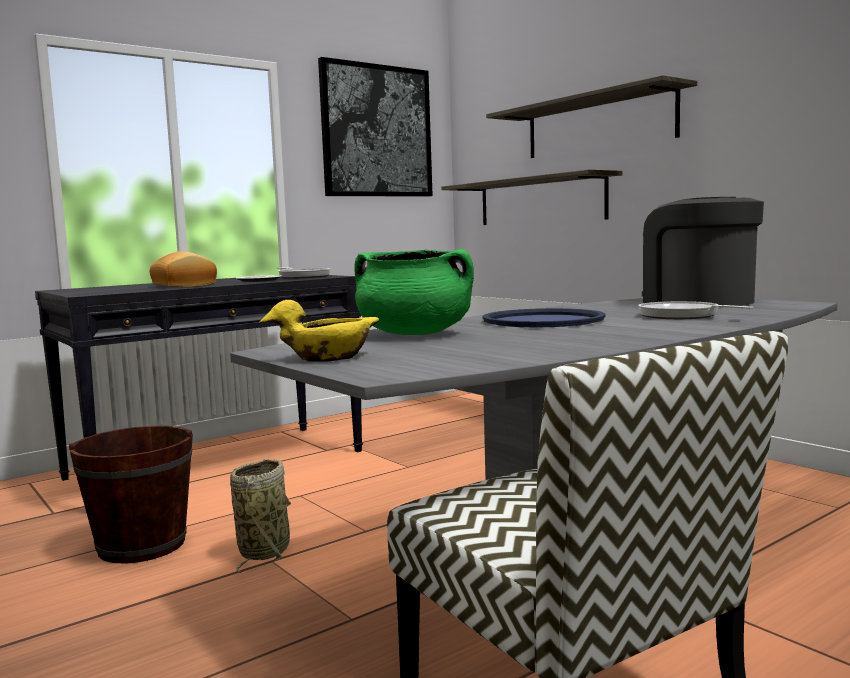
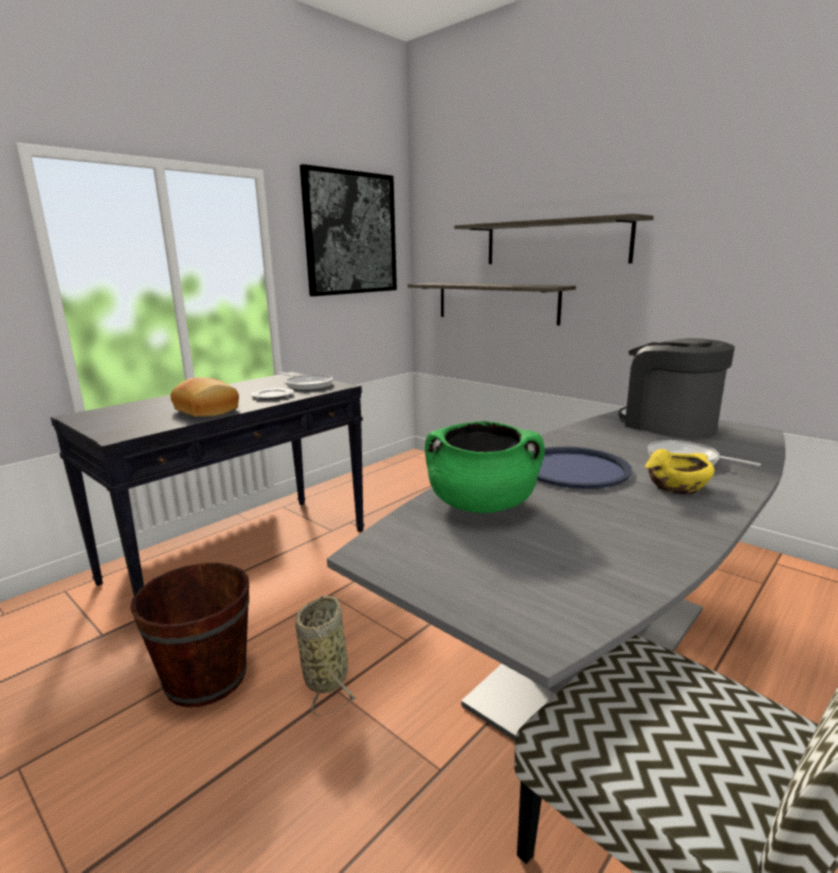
camera: 10 degrees left, 10 degrees up
(329, 357) = (443, 576): yellow bowl -> yellow bowl (676, 486)

